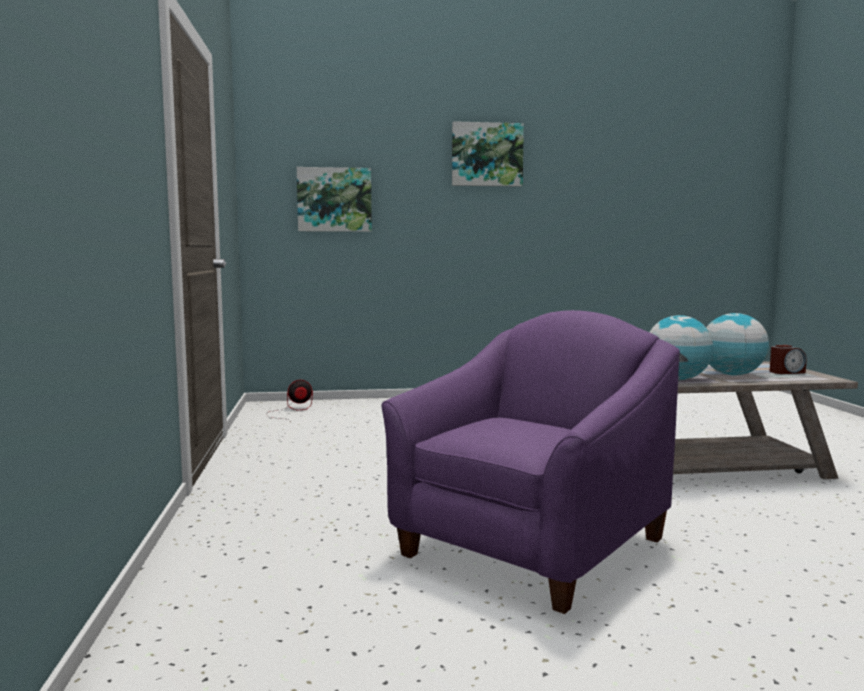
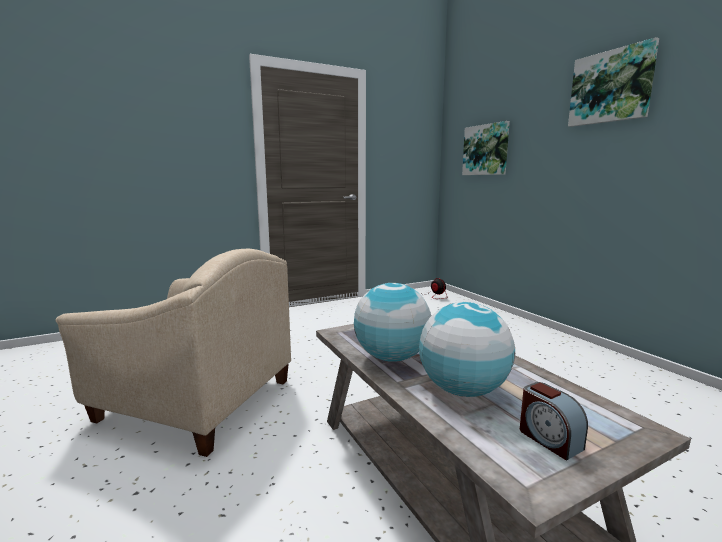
camera: 70 degrees right, 5 degrees up
(532, 547) = (195, 402): purple armchair -> beige armchair

